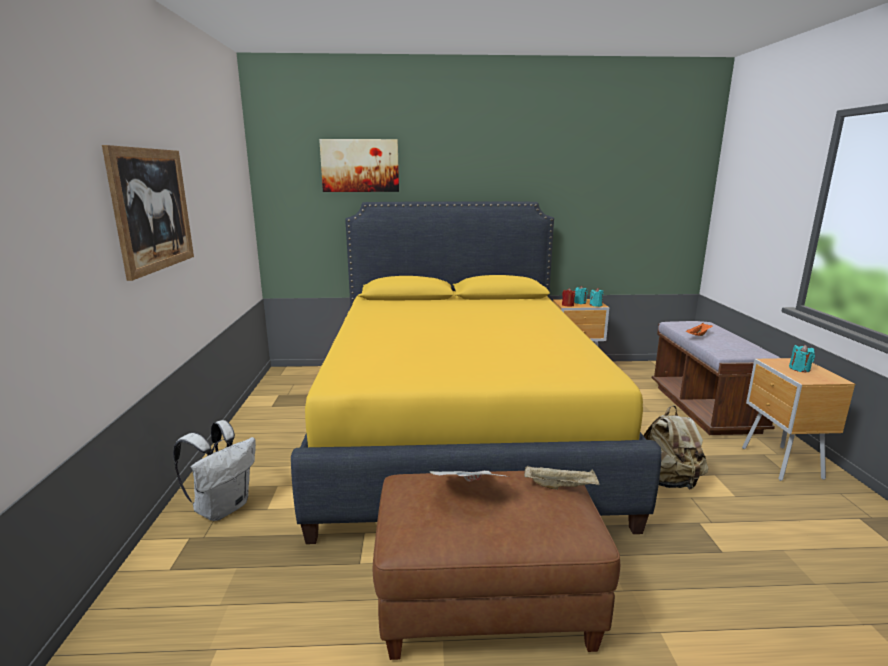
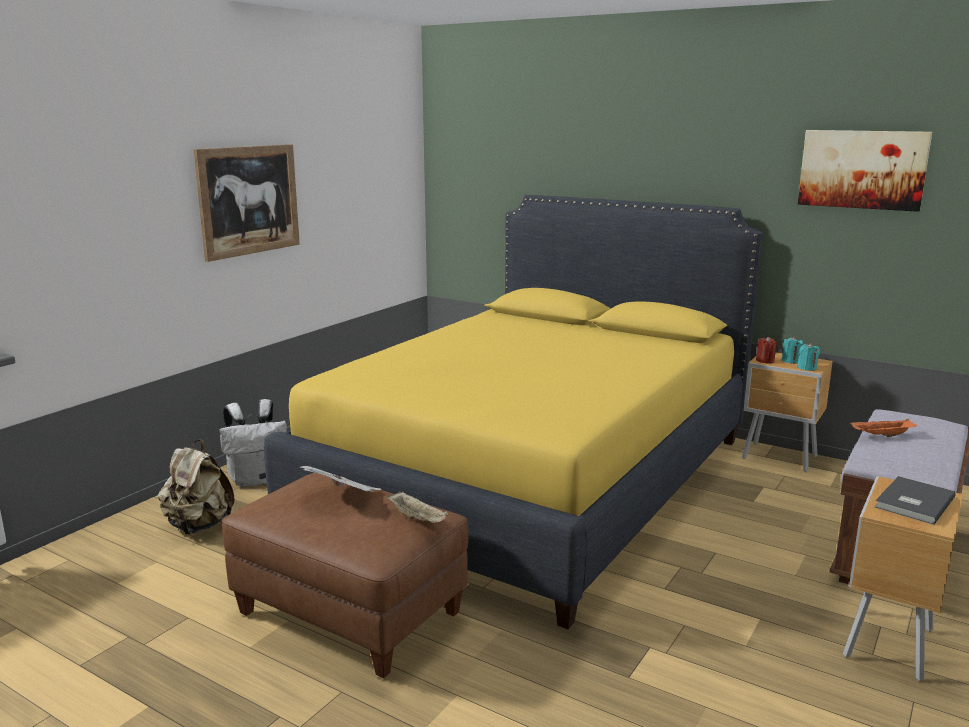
camera: 35 degrees right, 0 degrees up
(360, 165) = (530, 150): picture -> picture (862, 169)
(666, 482) = (681, 602): beige backpack -> beige backpack (198, 526)
(799, 369) = (912, 502): turquoise candle -> grey book

